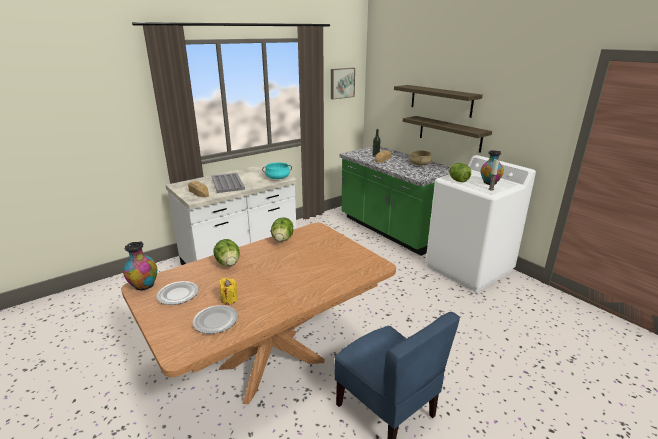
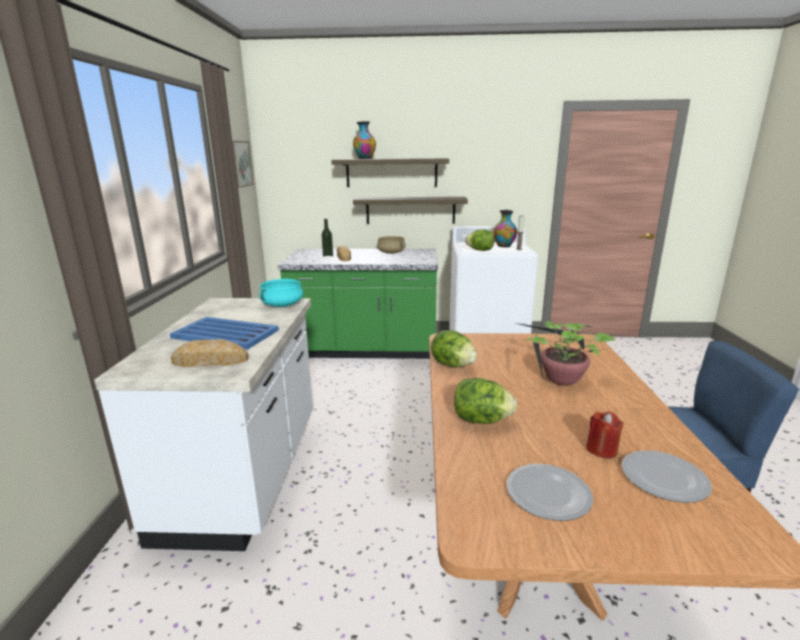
camera: 50 degrees left, 5 degrees down
(143, 286) = (478, 528): vase -> vase (364, 159)
(227, 183) = (226, 334): grey tray -> blue tray
(229, 299) = (601, 449): yellow candle -> red candle
(298, 272) = (561, 382): none -> potted plant

